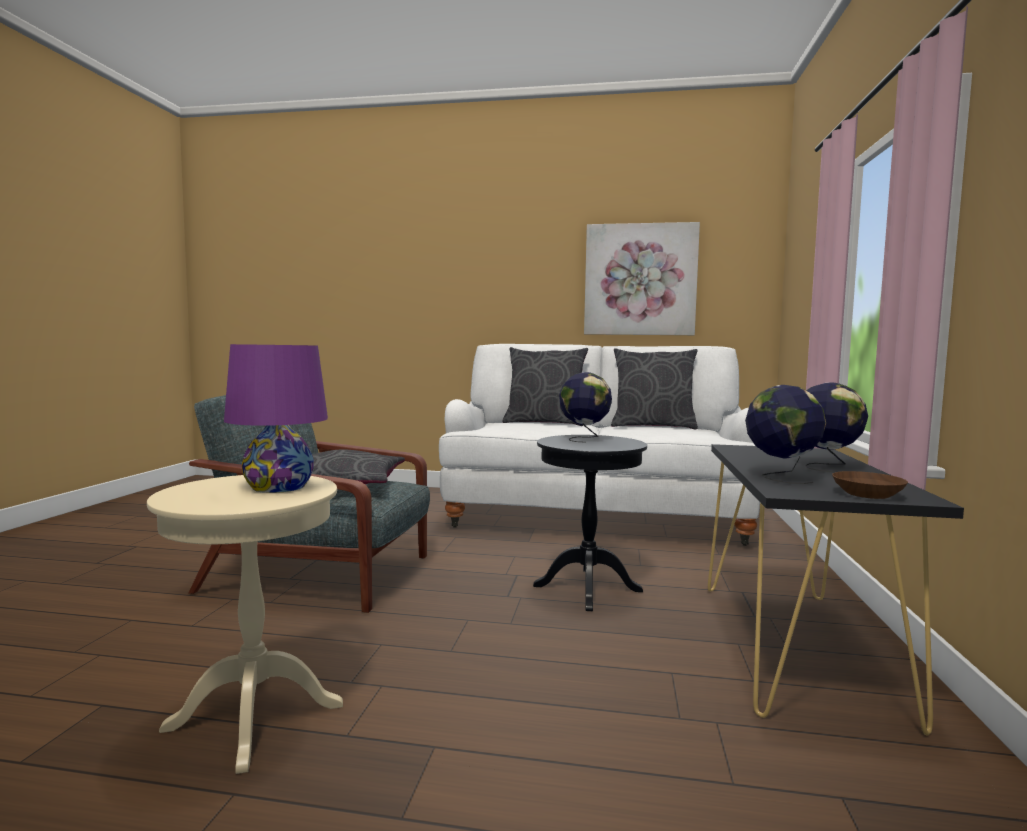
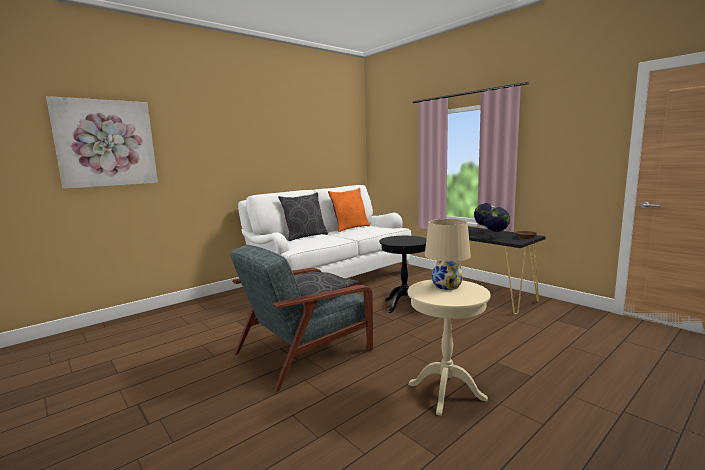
camera: 50 degrees left, 5 degrees up
(278, 487) = (447, 286): purple table lamp -> beige table lamp
(584, 439) = (396, 239): globe -> none
(640, 280) = (313, 151): picture -> picture (106, 143)
(653, 426) = (350, 228): grey pillow -> orange pillow

